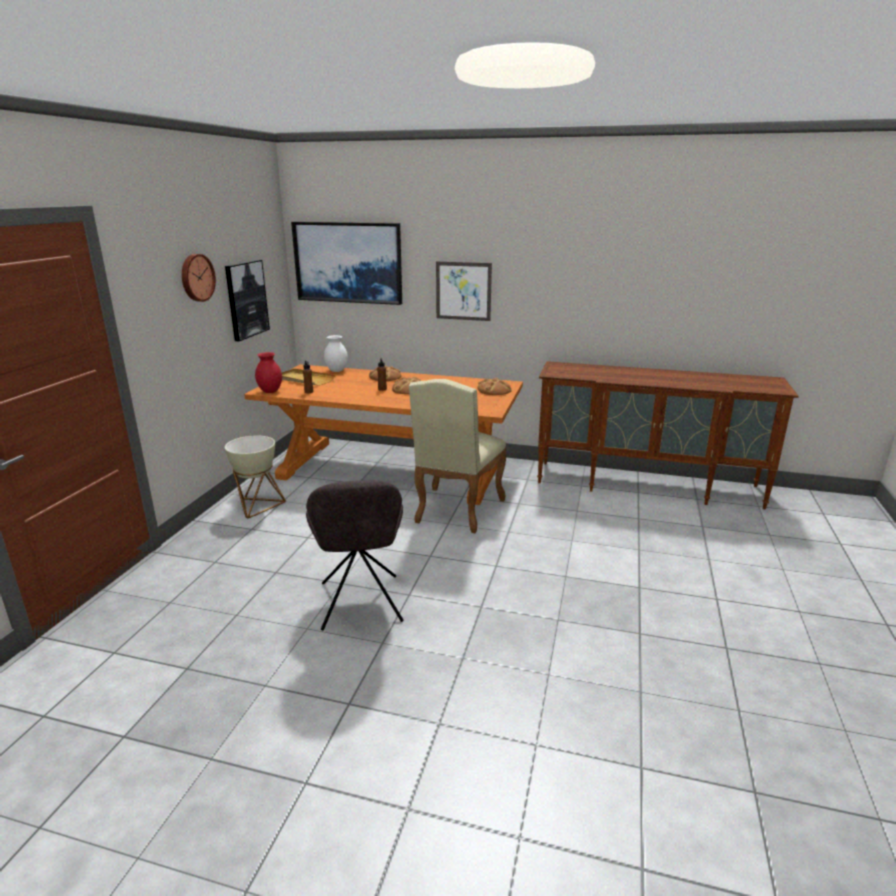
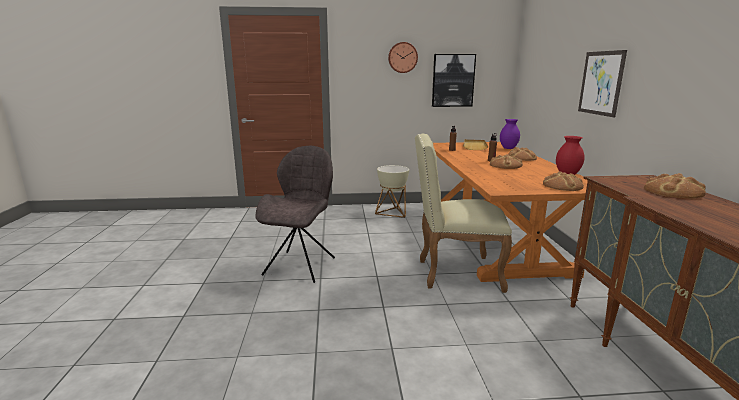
camera: 70 degrees right, 5 degrees down
(270, 391) = (438, 145): red vase -> red vase (567, 174)
(337, 370) = (508, 148): white vase -> purple vase
(348, 262) = (541, 58): picture -> none
(360, 604) = (301, 265): grey chair -> grey chair turned 135 degrees clockwise
(591, 369) = (673, 191): none -> bread

